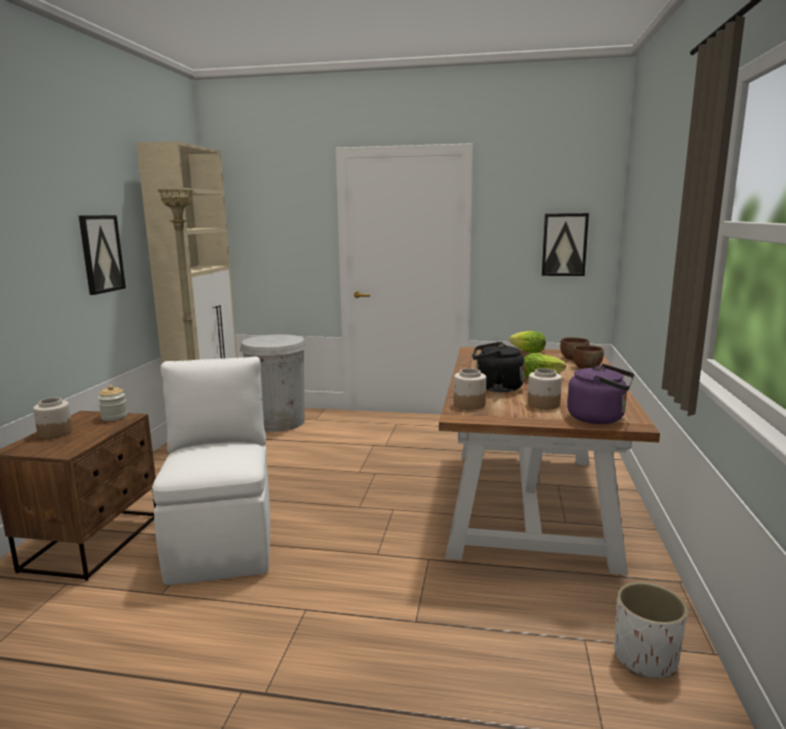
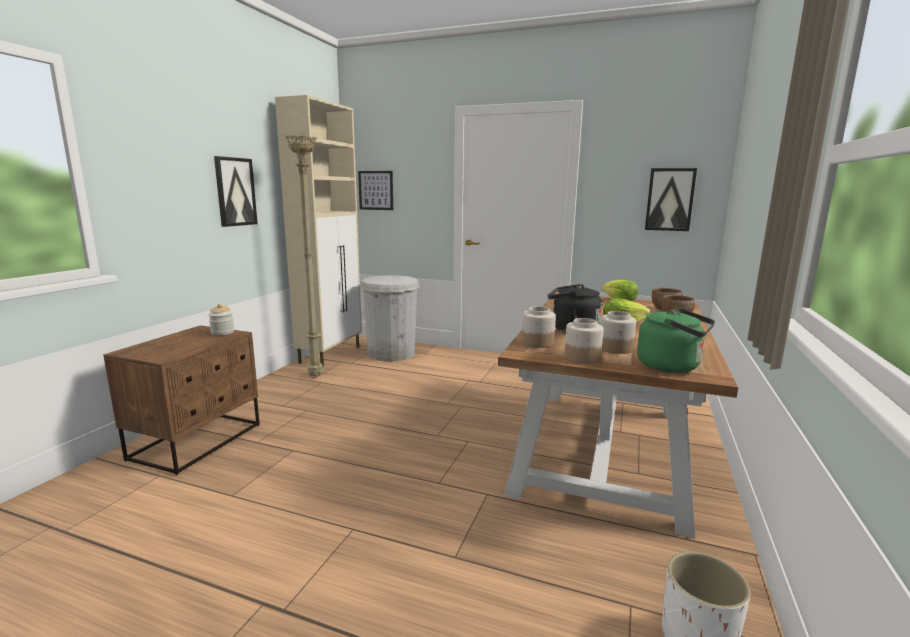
camera: 10 degrees right, 0 degrees up
(55, 432) = (166, 341): jar -> jar (581, 358)
(223, 542) = (303, 455): white chair -> none
(247, 239) = (376, 190): none -> picture
(599, 418) = (672, 366): purple kettle -> green kettle

